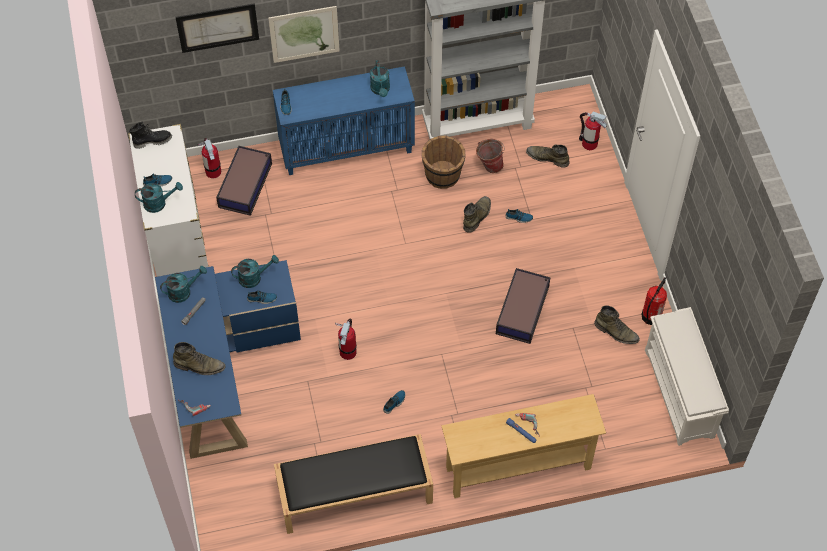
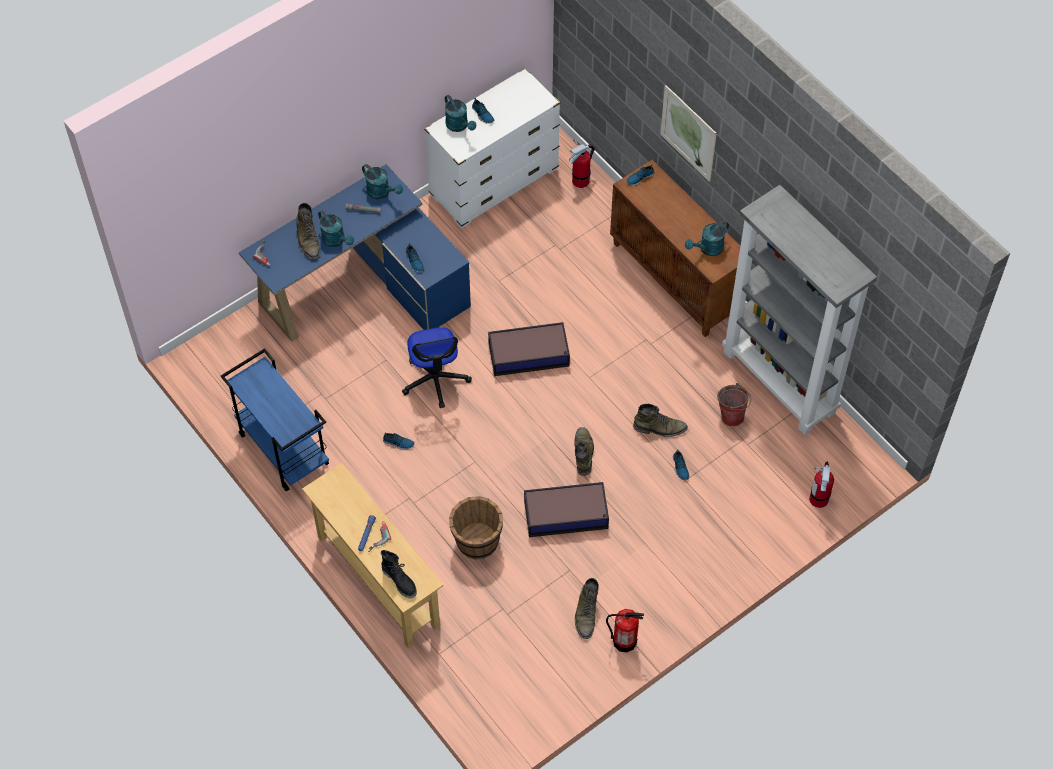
camera: 65 degrees right, 0 degrees up
(152, 141) = (527, 90): black boot -> black boot (400, 581)
(217, 27) = (629, 52): picture -> none
(246, 184) = (581, 213): storage box -> storage box (530, 355)
(254, 277) = (434, 244): turquoise watering can -> turquoise watering can (336, 240)
(347, 148) = (676, 279): blue cabinet -> brown cabinet
(348, 352) = (435, 379): fire extinguisher -> office chair
(353, 494) = (282, 449): black bench -> blue cart
(442, 175) = (692, 377): brown bucket -> brown bucket (477, 541)
(547, 158) = (775, 465): green boot -> green boot (583, 452)
(680, 394) = (541, 704): white shoe rack -> none

